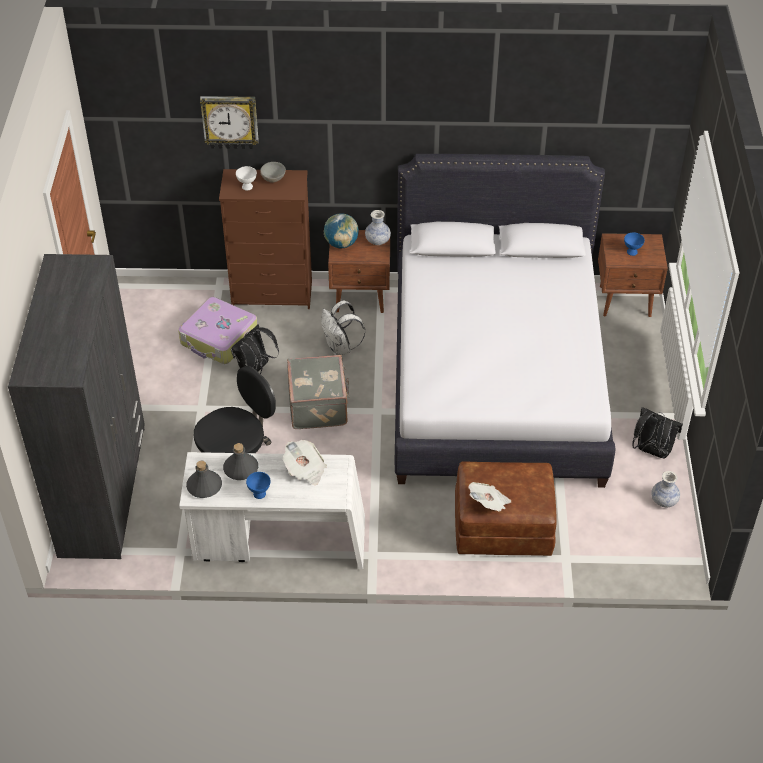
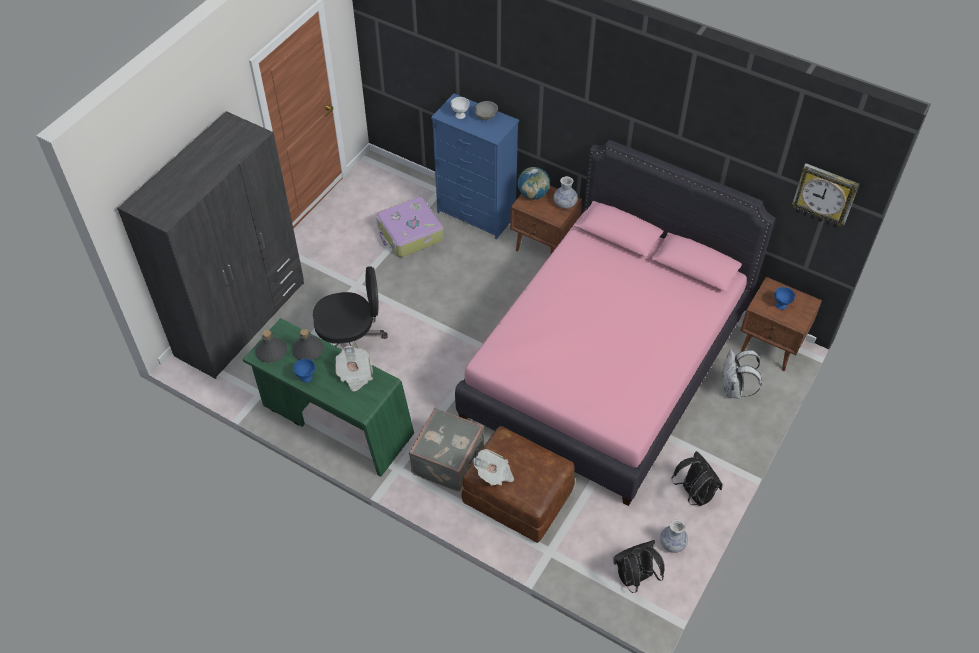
camera: 30 degrees right, 5 degrees up
(230, 121) = (462, 53): wall clock -> wall clock (824, 195)
(255, 369) = (418, 271): black backpack -> black backpack (634, 577)
(273, 294) = (476, 215): brown dresser -> blue dresser
(278, 542) = (335, 422): white desk -> green desk
(319, 406) = (446, 324): grey suitcase -> grey suitcase (449, 461)
(340, 348) = (497, 283): white backpack -> white backpack (734, 390)
(495, 378) = (605, 365): white bed -> pink bed

